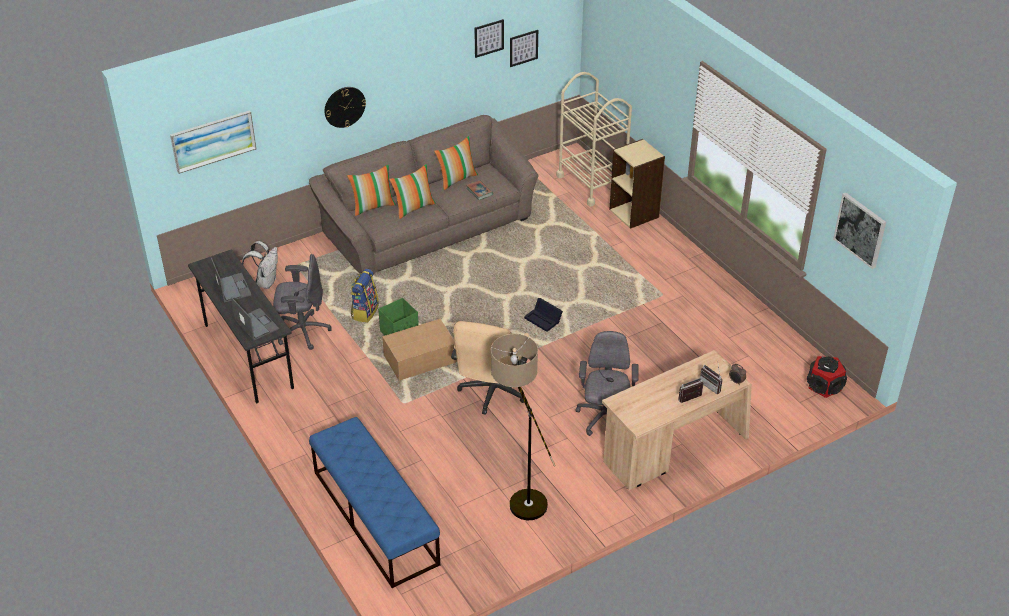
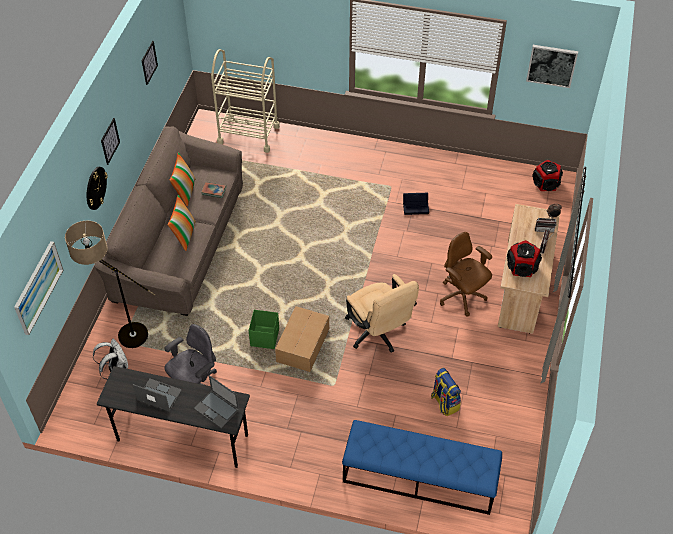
camera: 45 degrees left, 10 degrees up
(256, 324) = (217, 409): laptop -> laptop turned 150 degrees counterclockwise
(364, 312) = (220, 340): backpack -> backpack (444, 402)
(373, 206) = (153, 254): pillow -> none
(520, 495) = (480, 388): floor lamp -> floor lamp (121, 333)
(523, 48) = (165, 56): picture -> picture (110, 141)
(544, 320) = (343, 257): black storage box -> black storage box (416, 207)
(605, 418) = (462, 297): grey office chair -> brown office chair
(634, 213) = (302, 138): beige bookcase -> none
(644, 399) = (522, 267): none -> speaker

